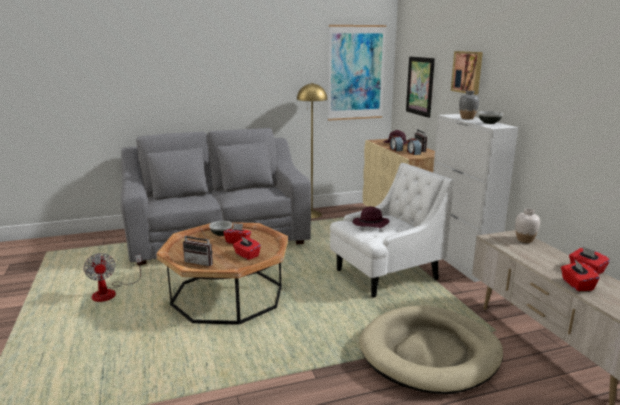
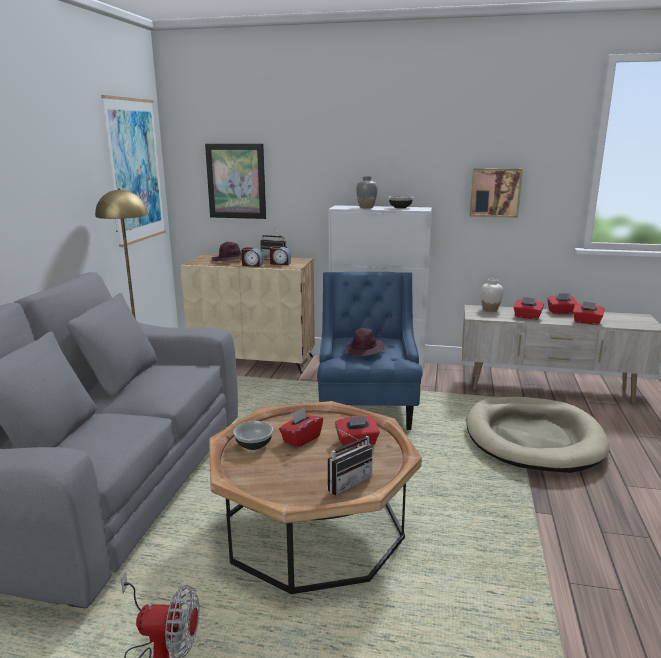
camera: 60 degrees left, 0 degrees up
(385, 275) = (367, 407): white armchair -> blue armchair
(468, 72) = (333, 157): picture -> picture (495, 192)
(534, 257) = (527, 317): none -> red tissue box

